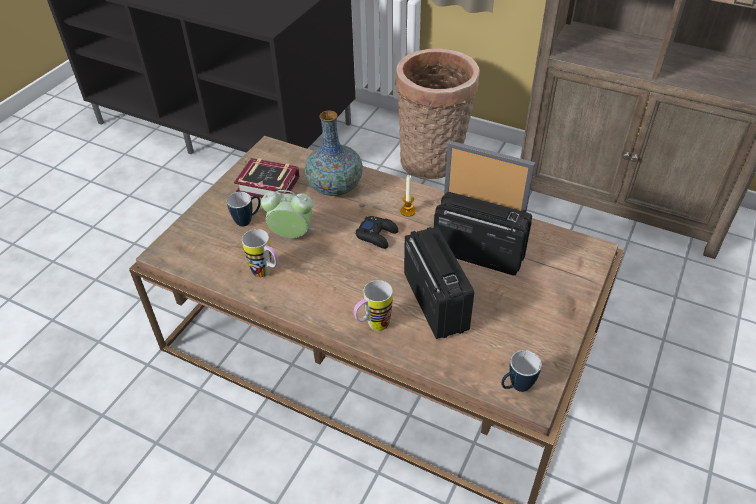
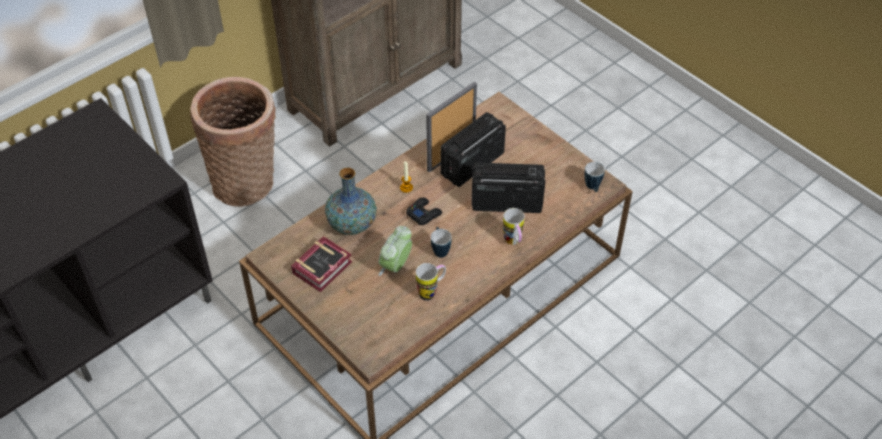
camera: 70 degrees left, 5 degrees up
(247, 220) = (361, 291): mug -> mug (440, 250)

